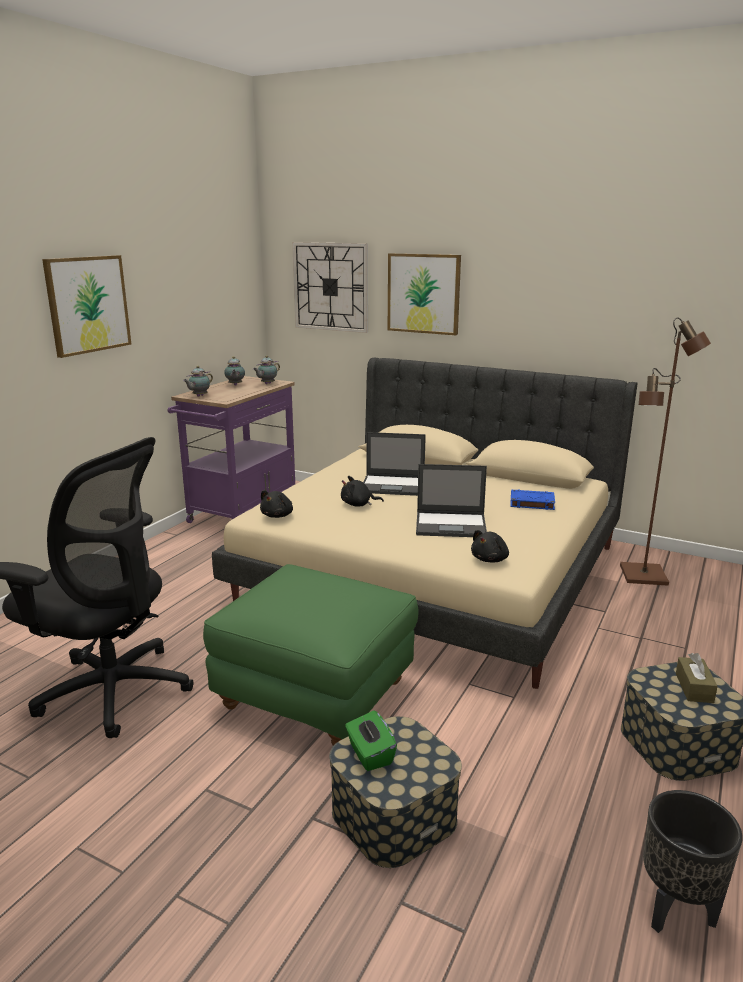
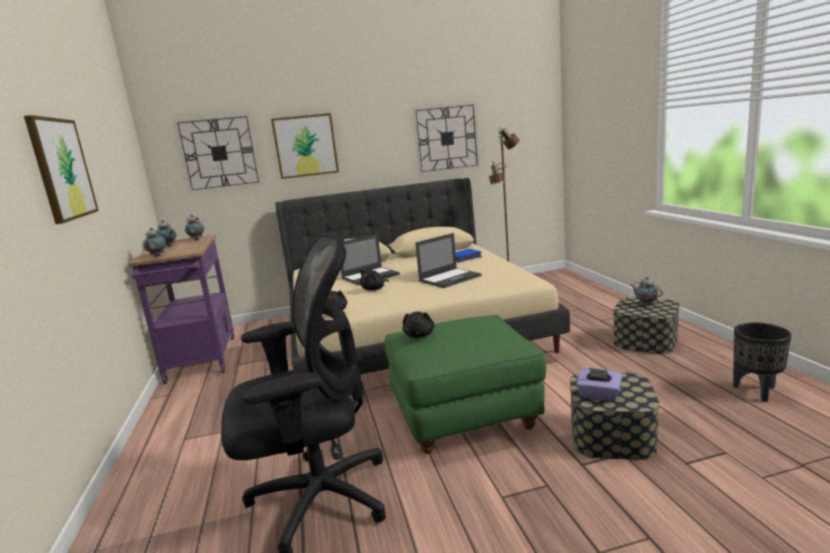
camera: 40 degrees left, 5 degrees down
(370, 754) = (599, 395): green tissue box -> purple tissue box
(490, 559) = (506, 281): black plush toy -> black plush toy (419, 335)
(622, 315) = (446, 138): none -> wall clock
(694, 688) = (645, 304): brown tissue box -> teapot

